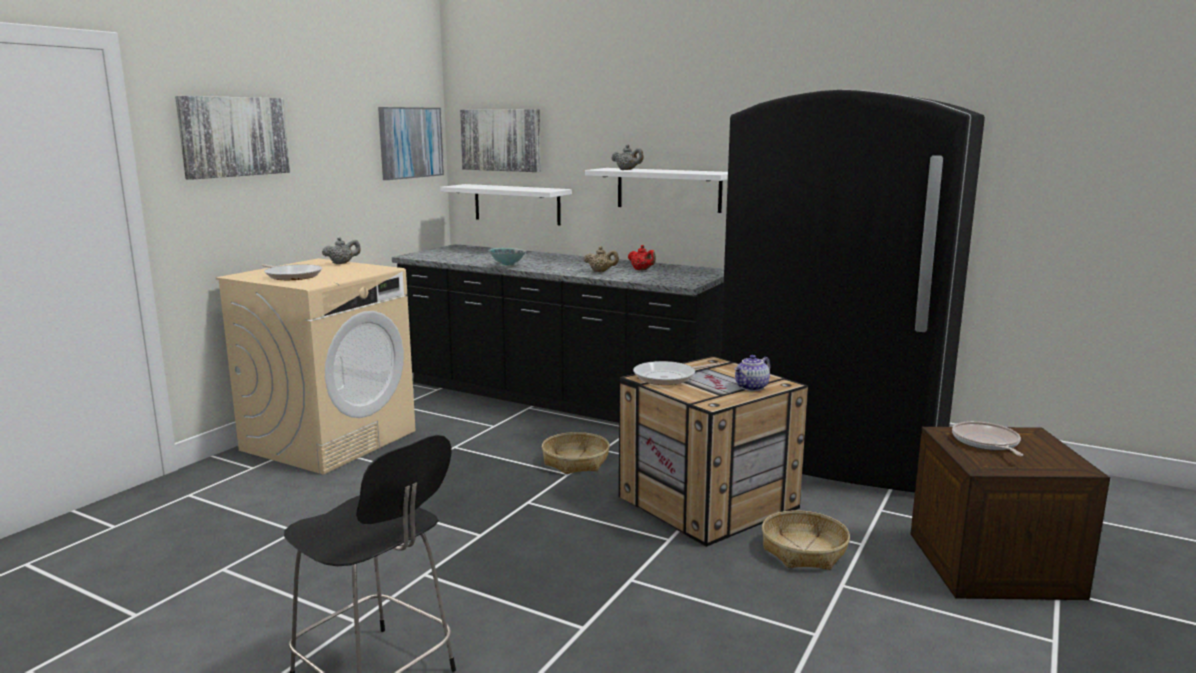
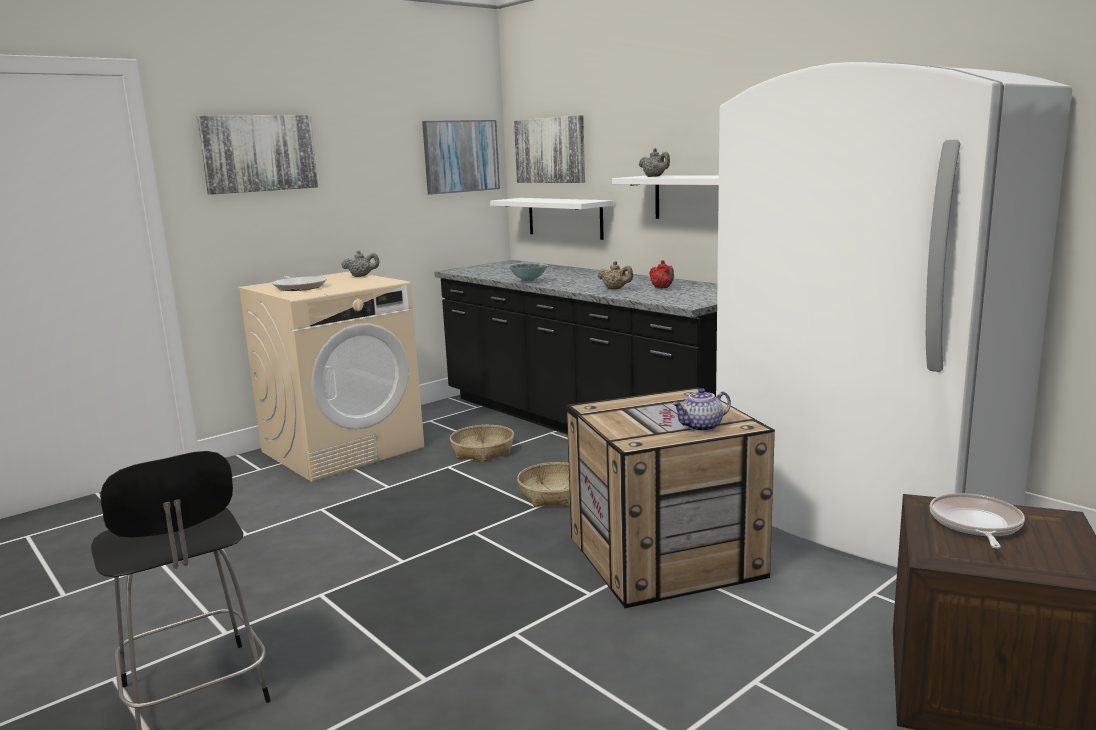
camera: 20 degrees right, 0 degrees up
(668, 377) = (618, 409): frying pan -> none
(804, 551) = (737, 631): basket -> basket (483, 451)
(832, 453) = (860, 515): black fridge -> white fridge

